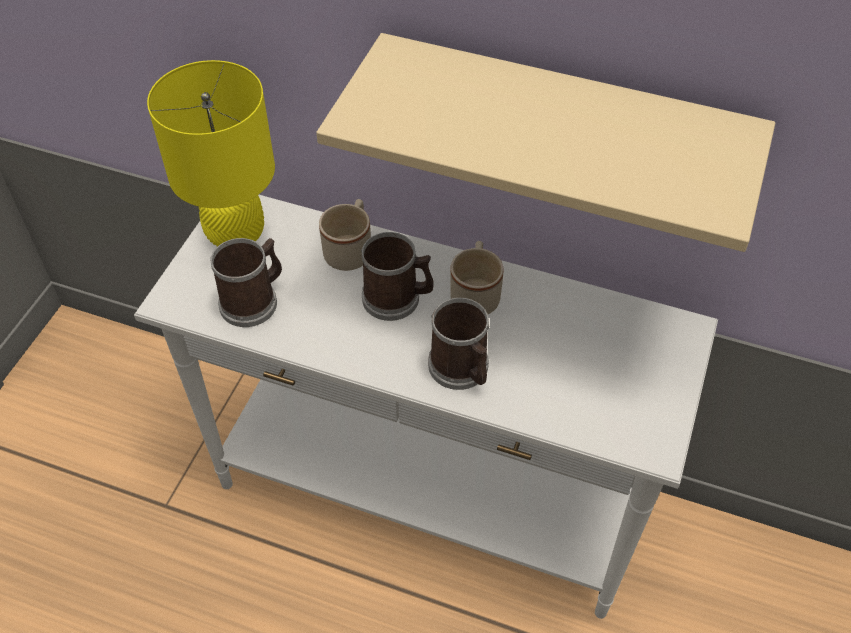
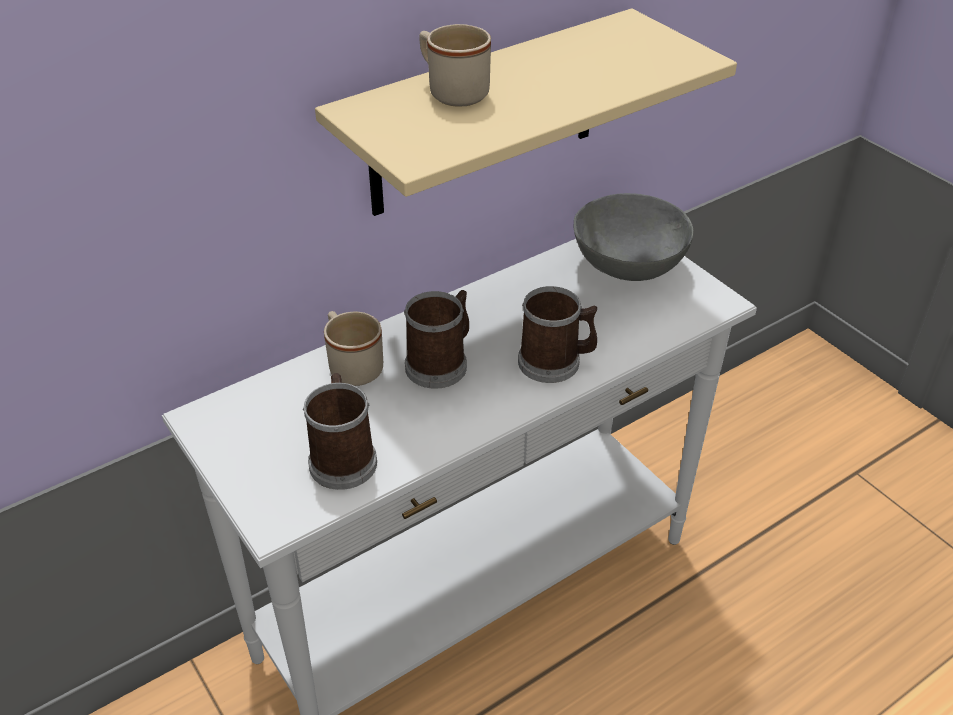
camera: 55 degrees left, 10 degrees down
(233, 234) = (240, 435): yellow table lamp -> none
(475, 294) = (484, 317): beige mug -> beige mug (452, 91)
(640, 355) = (628, 266): none -> grey bowl

